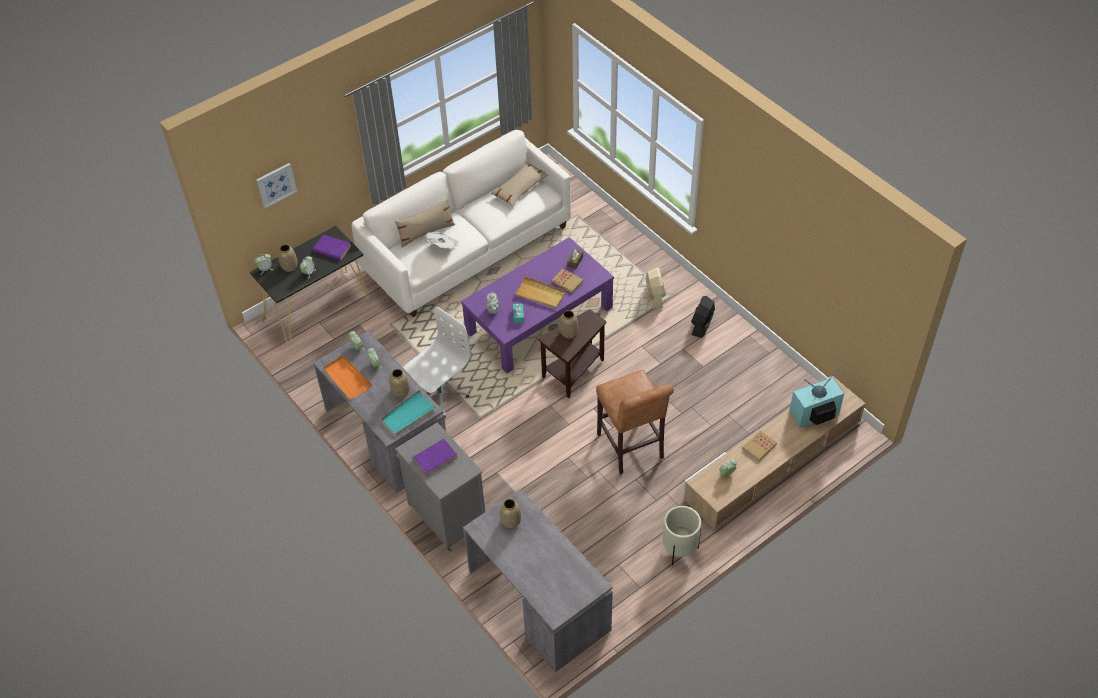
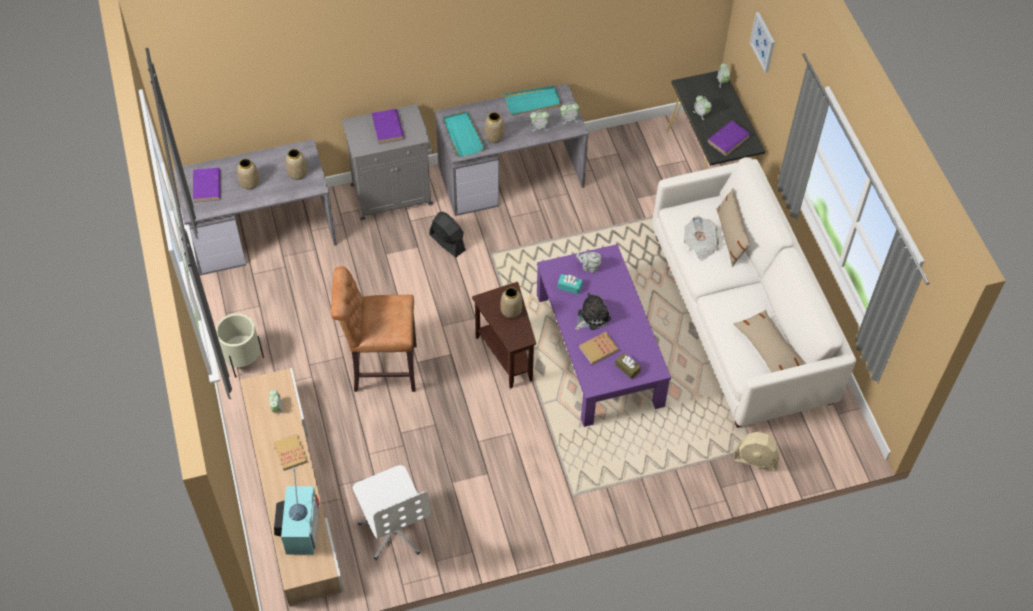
camera: 110 degrees right, 5 degrees up
(289, 267) = (717, 100): vase -> vase (249, 183)
(347, 378) = (533, 102): orange tray -> turquoise tray
(439, 394) = (538, 230): white office chair -> white office chair (394, 529)
(540, 294) = (591, 317): beige tray -> plush toy
(562, 588) = (207, 187): none -> purple book
(654, 296) = (581, 478): beige fan -> beige fan (755, 460)
(702, 324) = (513, 509): black fan -> black fan (447, 242)

